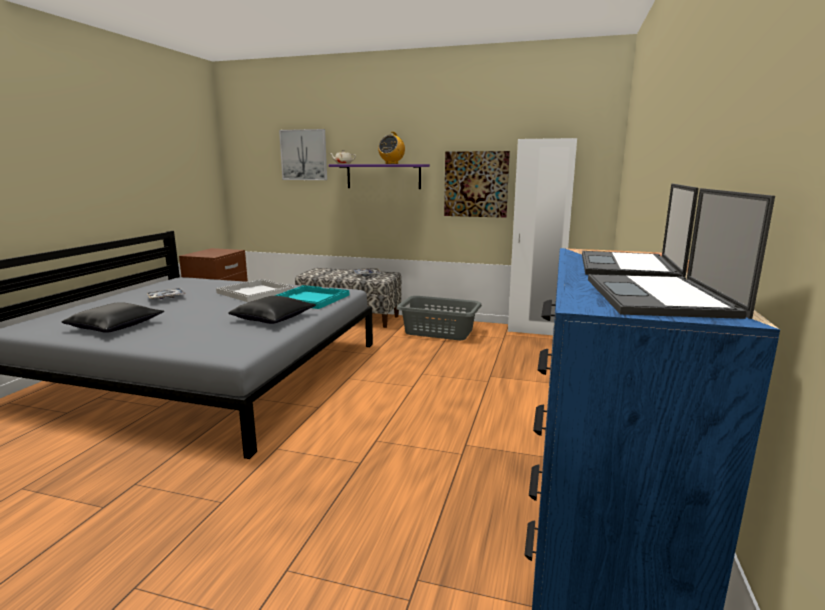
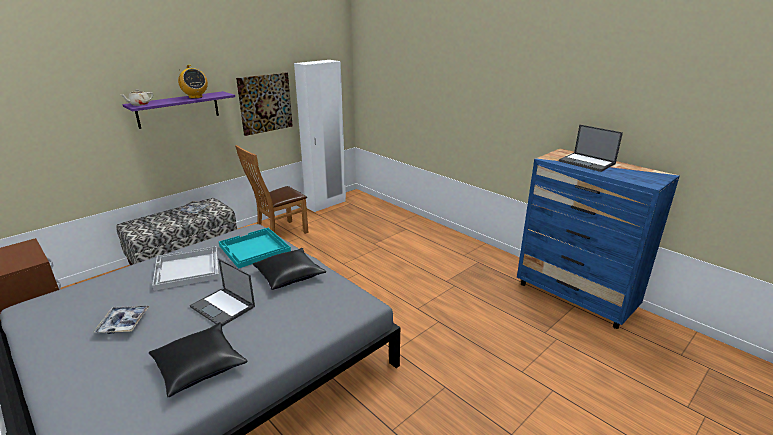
camera: 60 degrees left, 10 degrees up
(304, 155) = (68, 99): picture -> none
(438, 331) = (279, 233): grey laundry basket -> brown chair
(660, 297) = (642, 174): laptop -> laptop (223, 307)

